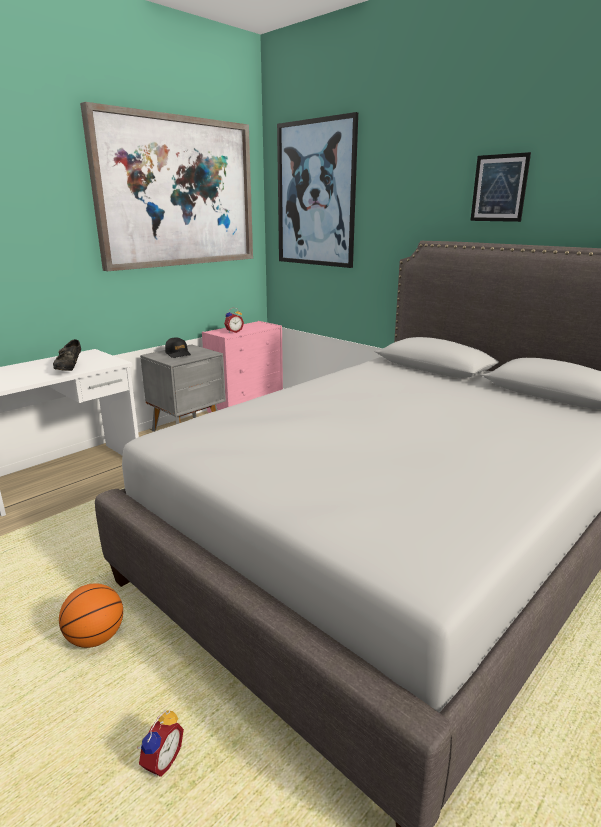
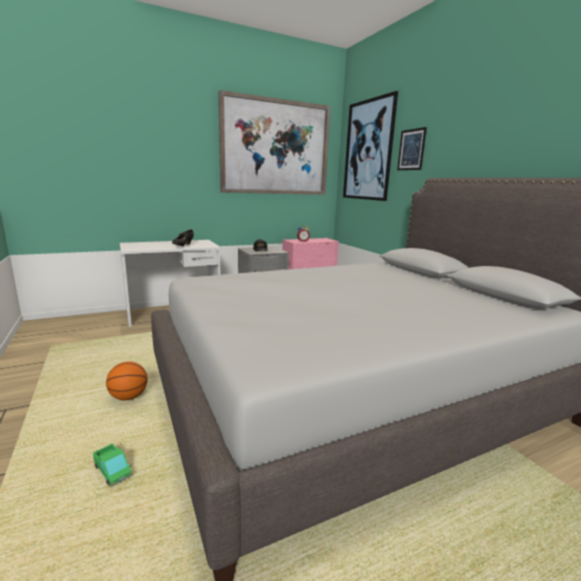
camera: 20 degrees right, 5 degrees down
(161, 761) = (113, 471): alarm clock -> toy truck
(499, 188) = (489, 136): picture -> picture (411, 149)

